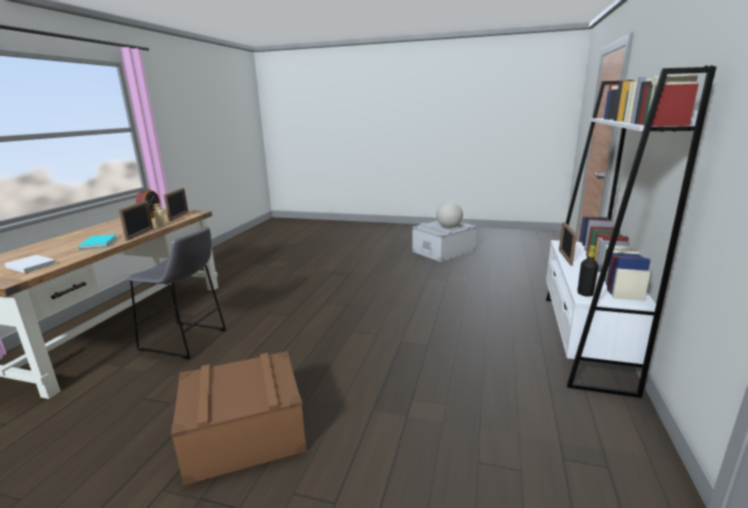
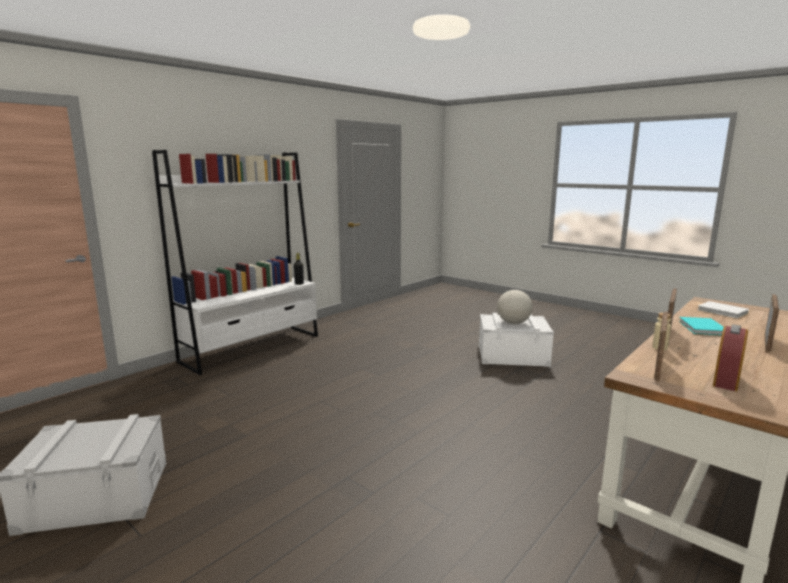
camera: 155 degrees left, 5 degrees down
(186, 341) = (590, 422): grey stool -> none
(244, 434) = (512, 355): brown storage box -> white storage box
(449, 227) = (90, 435): globe -> globe (513, 323)
(565, 257) = (242, 297): picture frame -> picture frame (767, 343)

